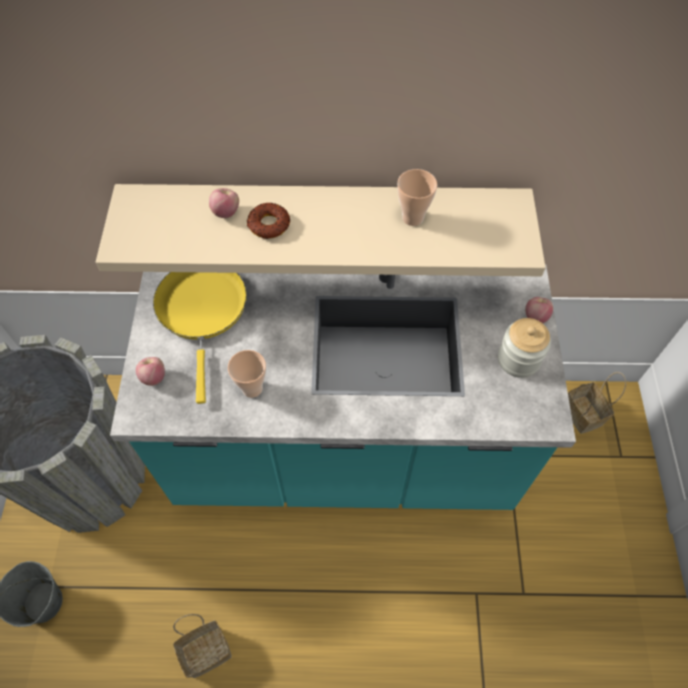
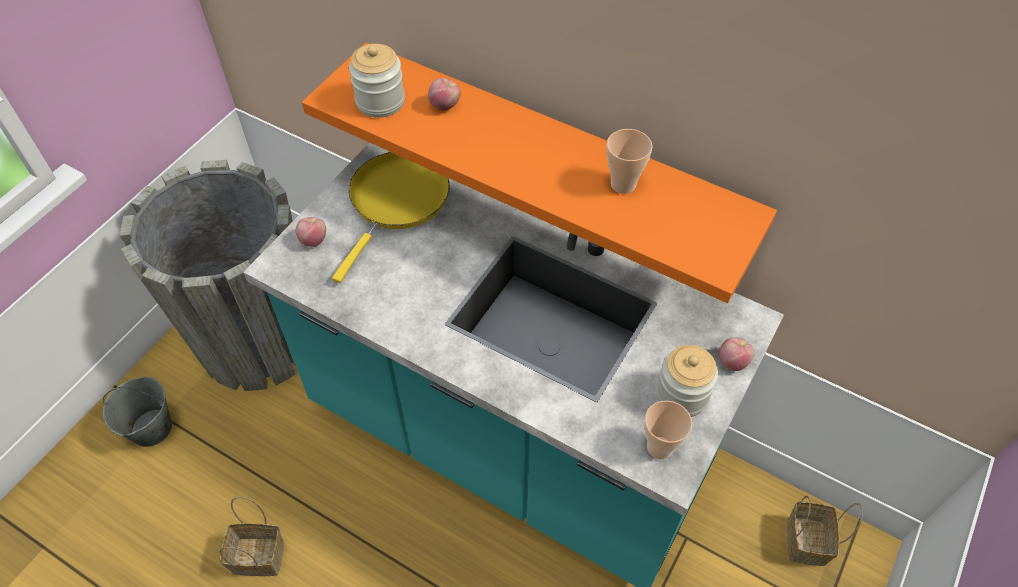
camera: 30 degrees right, 5 degrees down
(167, 232) = (380, 101): none -> jar
(252, 388) = (393, 292): cup -> cup (659, 447)
(269, 225) = (476, 133): donut -> none
(324, 213) = (553, 152): beige shelf -> orange shelf

